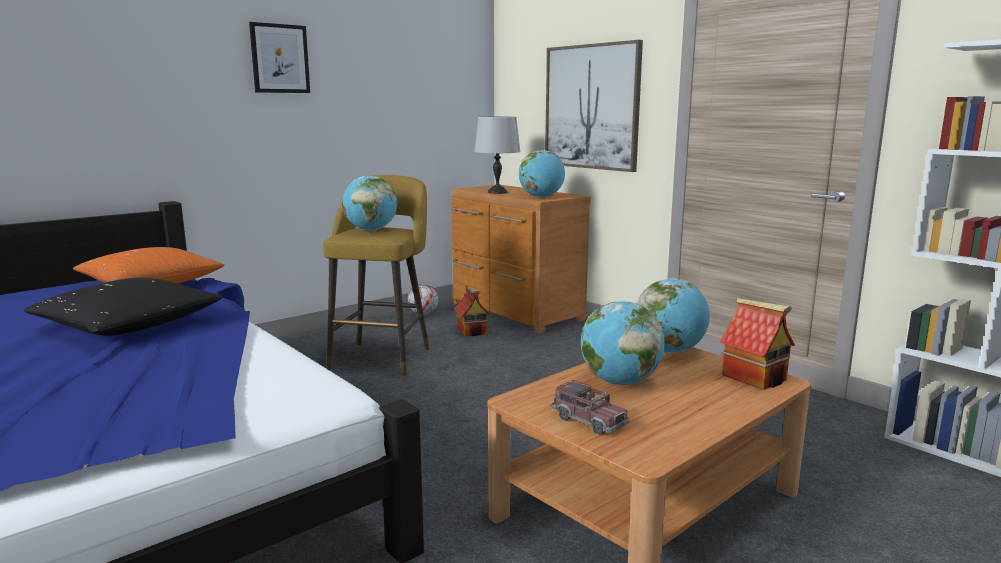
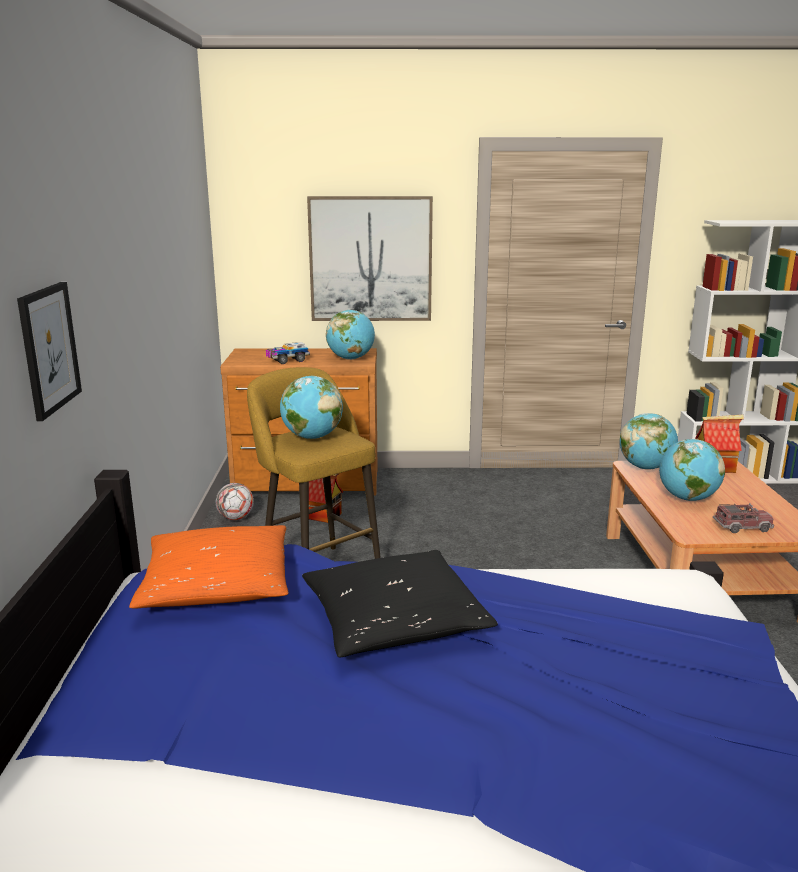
camera: 50 degrees left, 5 degrees up
(280, 58) = (129, 241): picture -> picture (49, 348)
(497, 192) = (287, 360): grey table lamp -> toy truck

